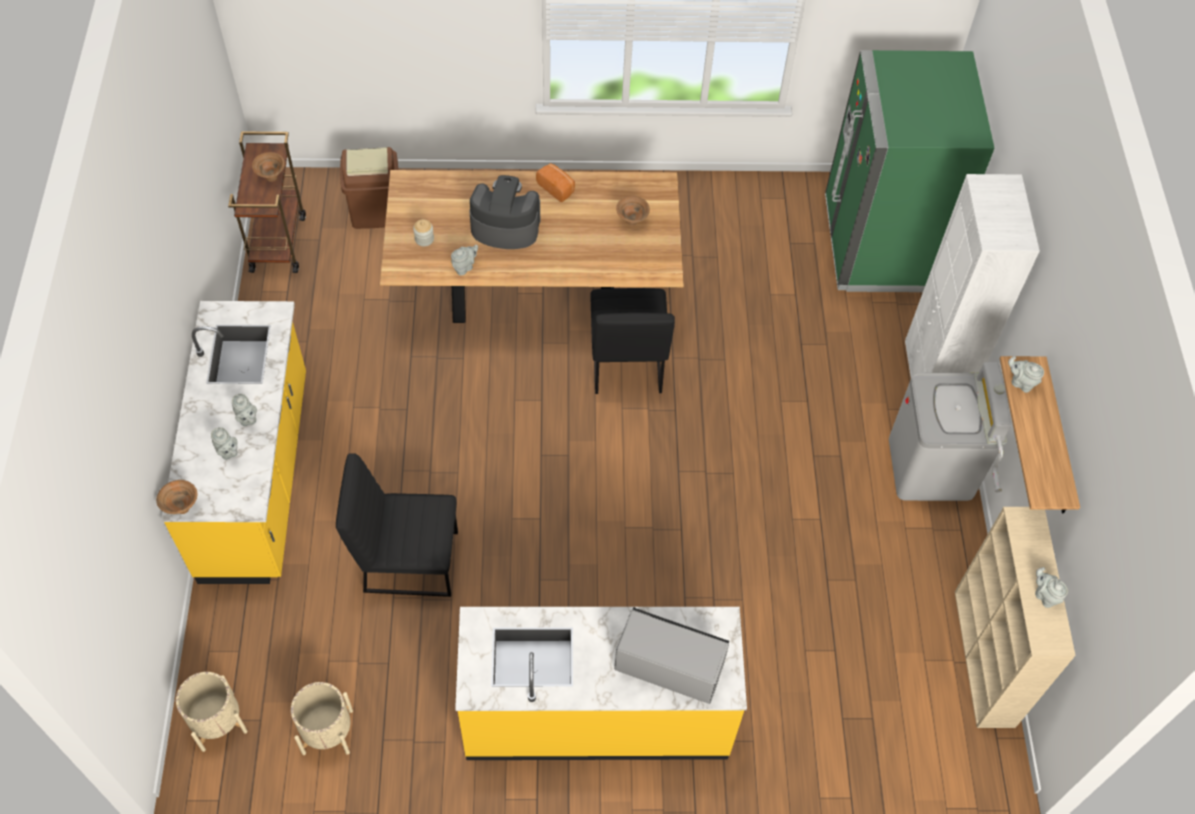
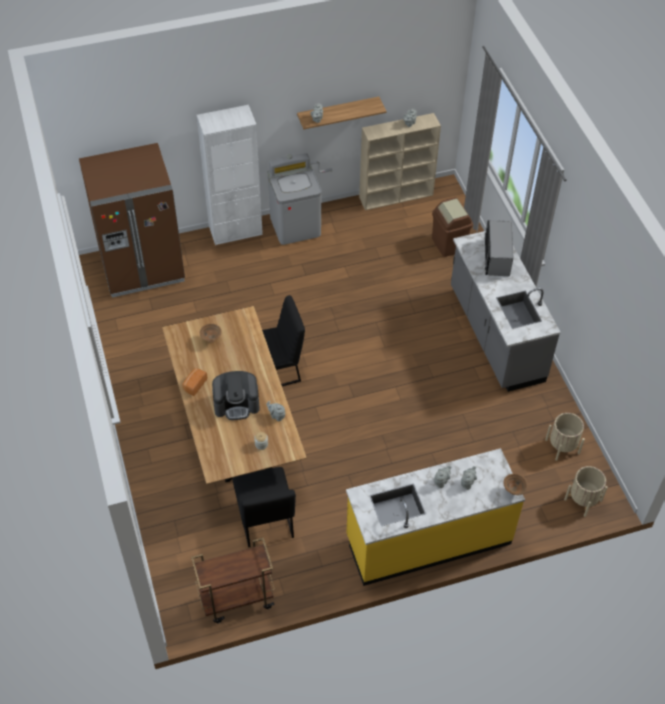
camera: 105 degrees left, 5 degrees down
(272, 178) = (230, 560): brown bowl -> none
(375, 212) = (190, 547): brown trash can -> brown trash can (449, 244)
(407, 560) = (448, 442): black chair -> black chair (265, 520)
(505, 227) = (236, 404): coffee machine -> coffee machine turned 90 degrees counterclockwise
(596, 713) = (495, 335): yellow counter -> grey counter
(879, 245) = (142, 267): green fridge -> brown fridge

